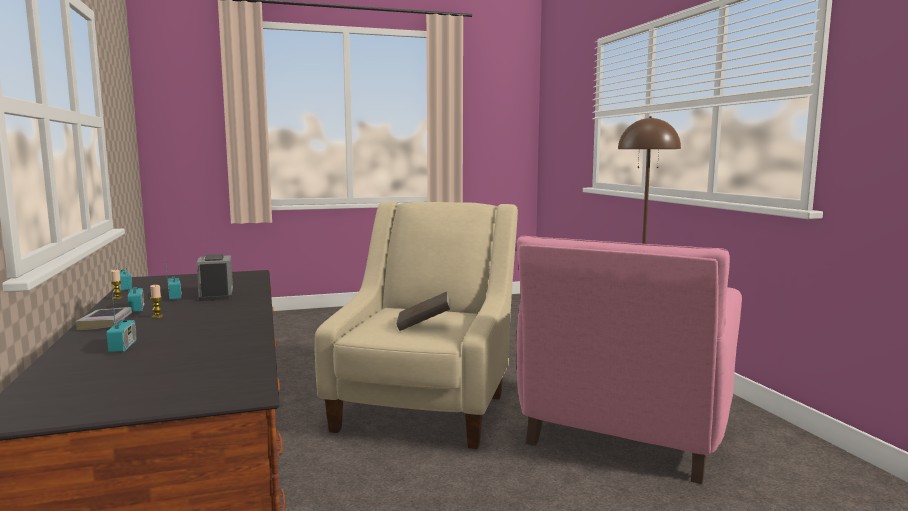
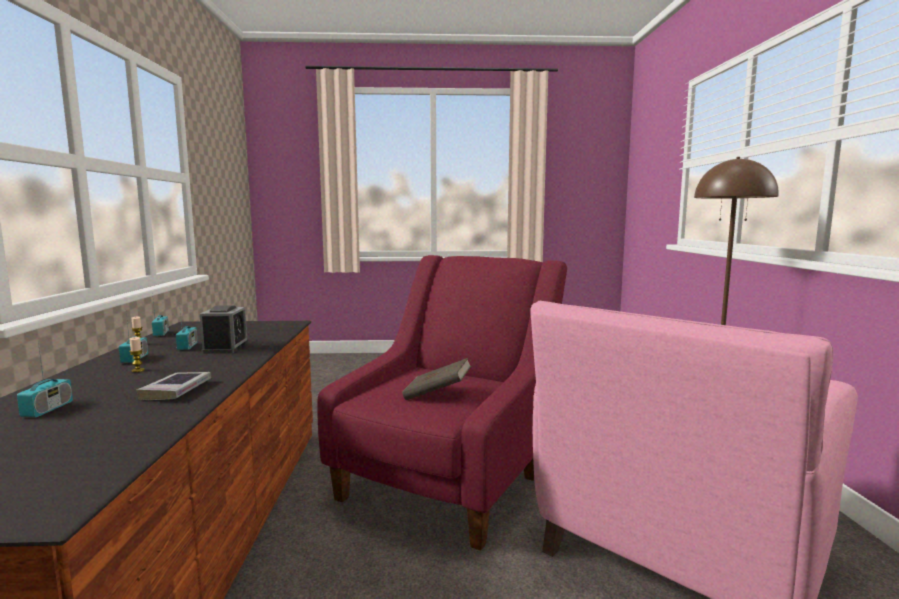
camera: 15 degrees right, 0 degrees up
(105, 323) = (83, 374): book -> book (176, 390)
(426, 406) = (450, 479): beige armchair -> red armchair

